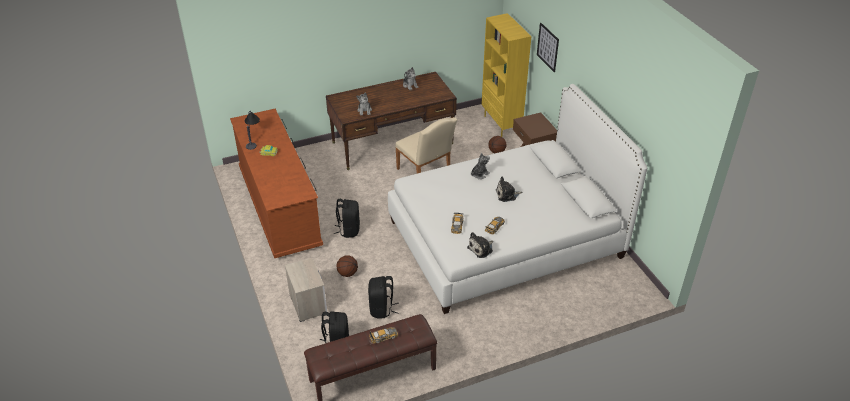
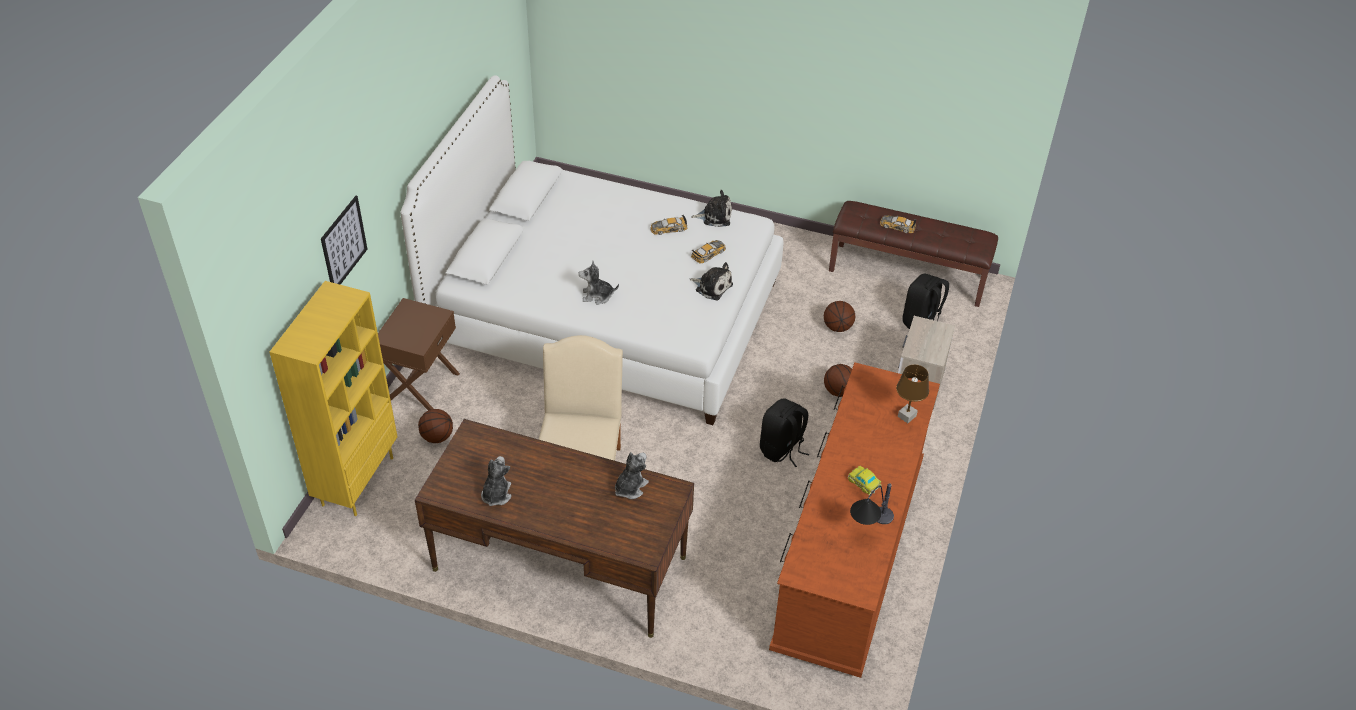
camera: 140 degrees left, 5 degrees up
(271, 187) = (907, 416): none -> brown table lamp
(382, 309) = (837, 327): black backpack -> basketball
(507, 195) = (603, 252): plush toy -> plush toy (712, 287)

